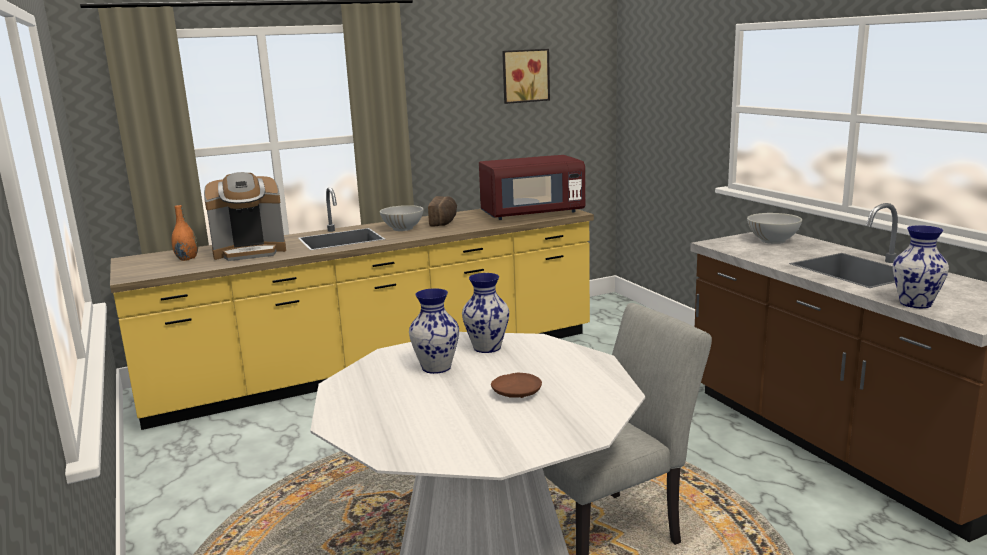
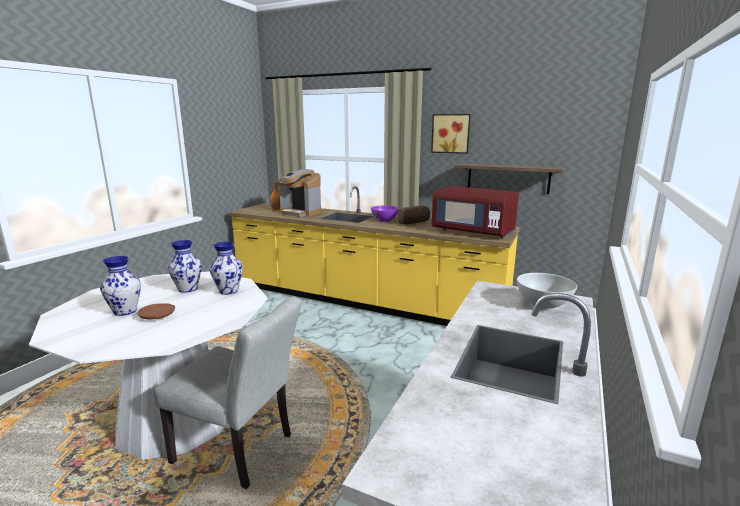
camera: 50 degrees right, 0 degrees up
(403, 228) = (385, 220): white bowl -> purple bowl
(514, 142) = (508, 178): none -> shelf
(524, 76) = (524, 126): picture -> picture (451, 133)
(916, 304) = (423, 414): vase -> vase (125, 311)

